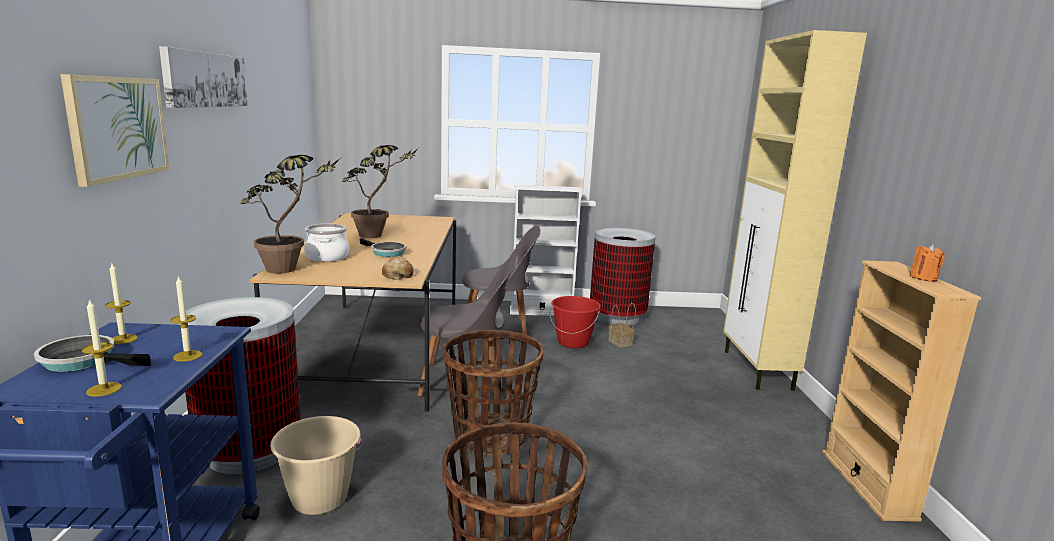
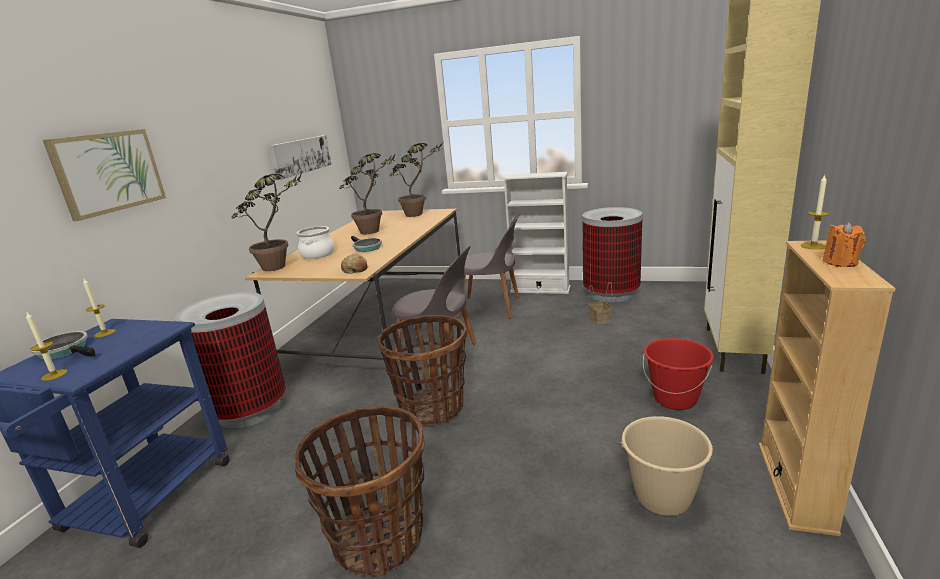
camera: 20 degrees right, 5 degrees up
(188, 356) = (129, 347): candle -> candle (813, 246)
(205, 79) = (203, 121): picture -> picture (301, 156)
(319, 499) = (275, 453): beige bucket -> beige bucket (662, 497)
(416, 220) = (420, 214): none -> potted plant
(573, 342) = (554, 319): red bucket -> red bucket (675, 399)

